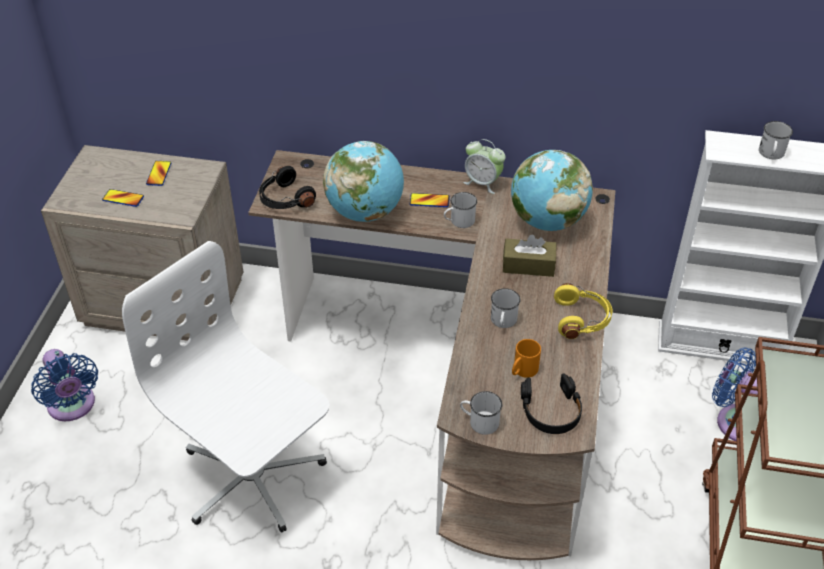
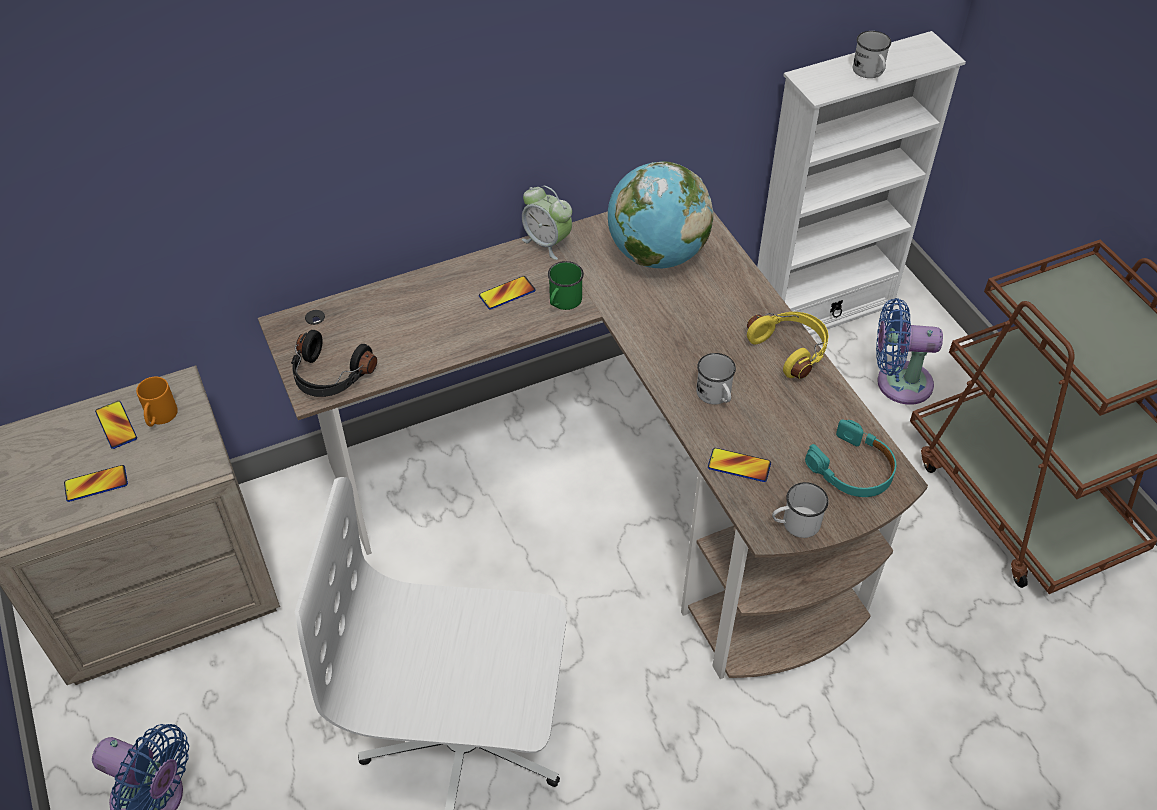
camera: 35 degrees left, 5 degrees up
(365, 212) = (445, 344): globe -> none
(459, 221) = (563, 302): white mug -> green mug
(477, 369) = (739, 465): none -> phone
(483, 183) = (547, 243): alarm clock -> alarm clock turned 45 degrees clockwise
(523, 371) = (786, 441): orange mug -> orange mug (160, 418)
(528, 265) = (683, 316): brown tissue box -> none
(551, 411) = (852, 469): black headphones -> turquoise headphones

